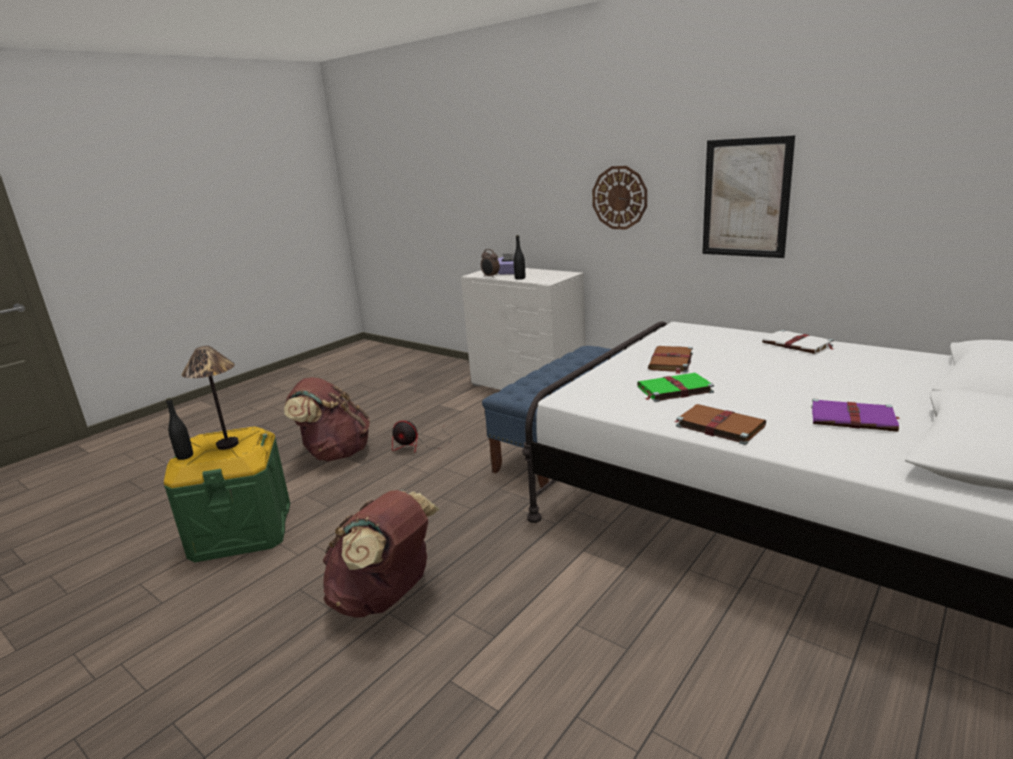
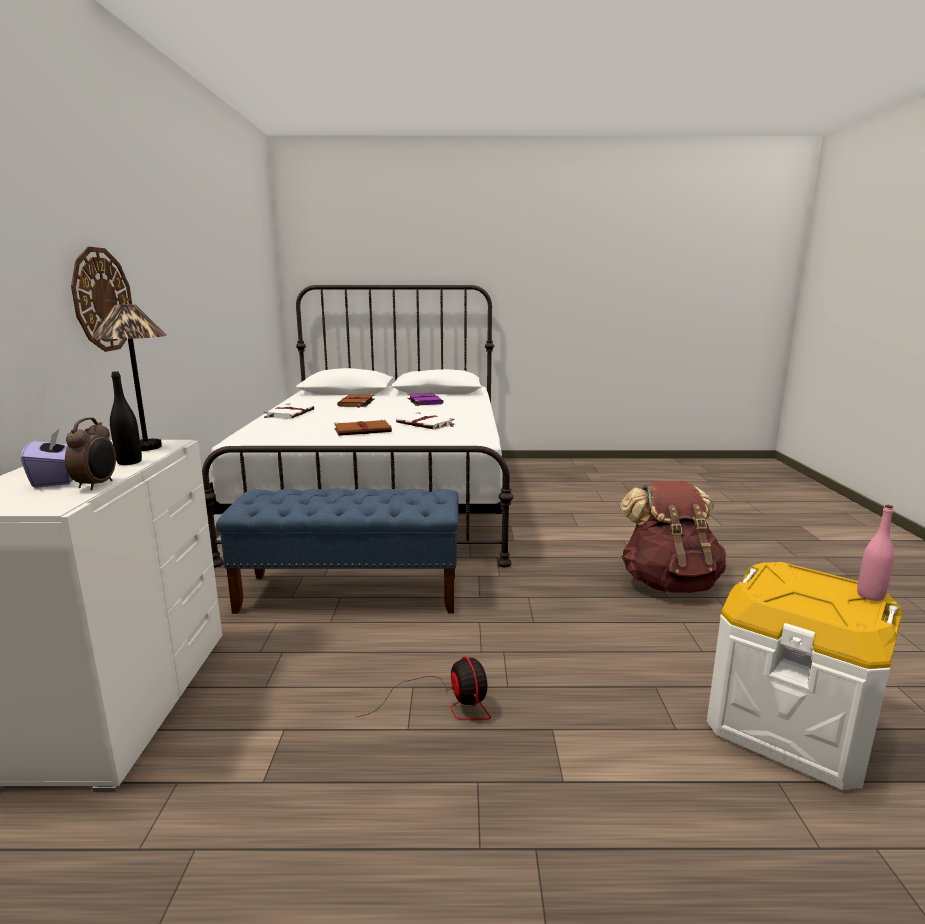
camera: 130 degrees left, 5 degrees down
(185, 456) = (870, 595): black bottle -> pink bottle
(228, 445) = (801, 585): table lamp -> table lamp (147, 447)
(242, 531) = (791, 725): green storage box -> white storage box
(335, 453) = (567, 792): brown backpack -> none
(673, 390) = (426, 424): green book -> white book
(718, 426) = (470, 413): brown book -> brown book (356, 403)
(746, 198) = (190, 297): picture -> none

